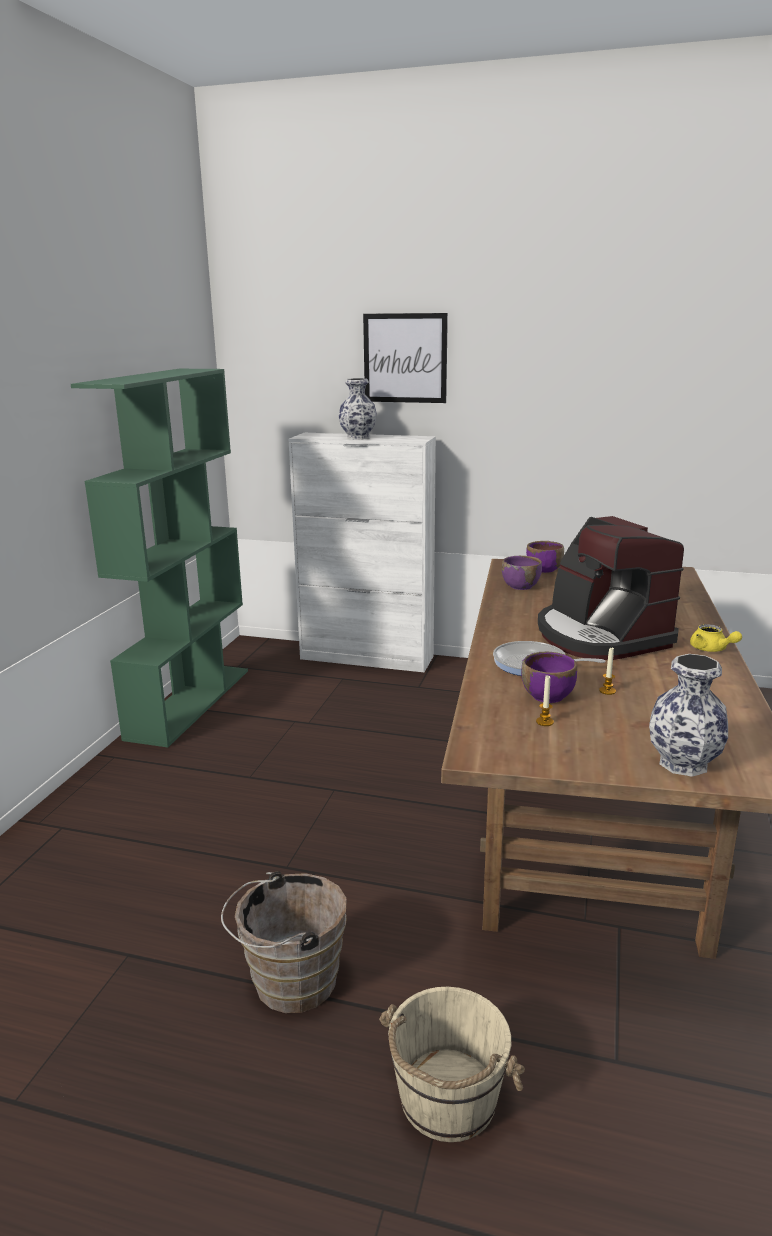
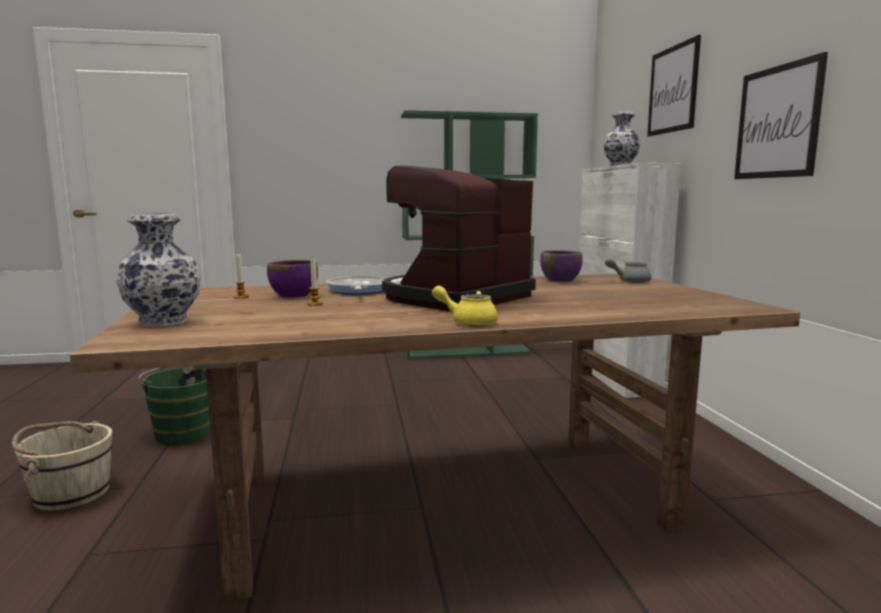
camera: 65 degrees right, 10 degrees down
(288, 983) = (182, 432): brown bucket -> green bucket
(543, 569) = (629, 281): purple bowl -> grey teapot
(561, 414) = (777, 122): none -> picture
(711, 649) = (468, 322): yellow teapot -> yellow teapot turned 75 degrees clockwise

